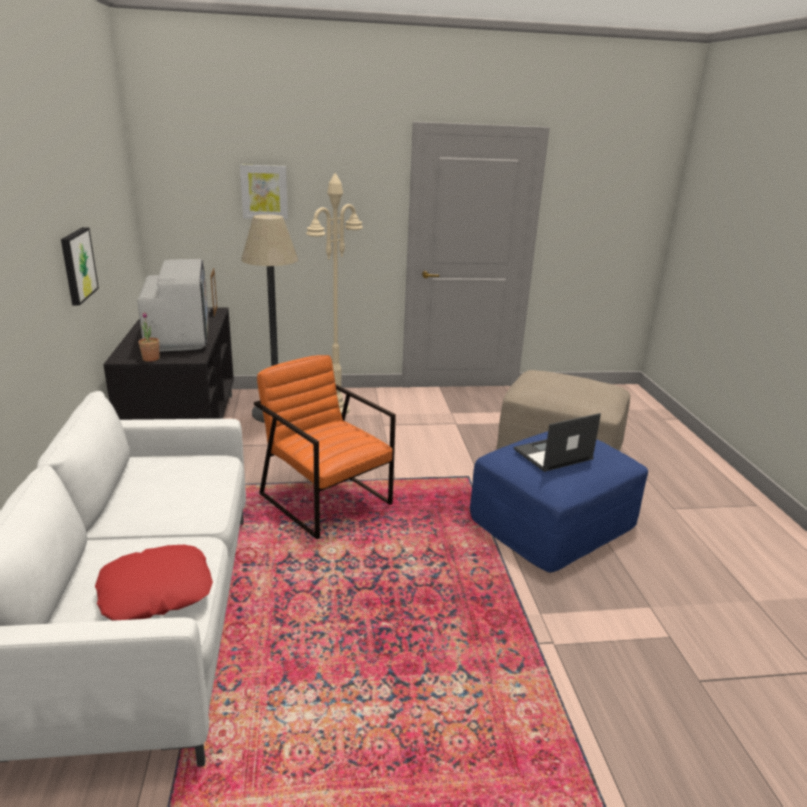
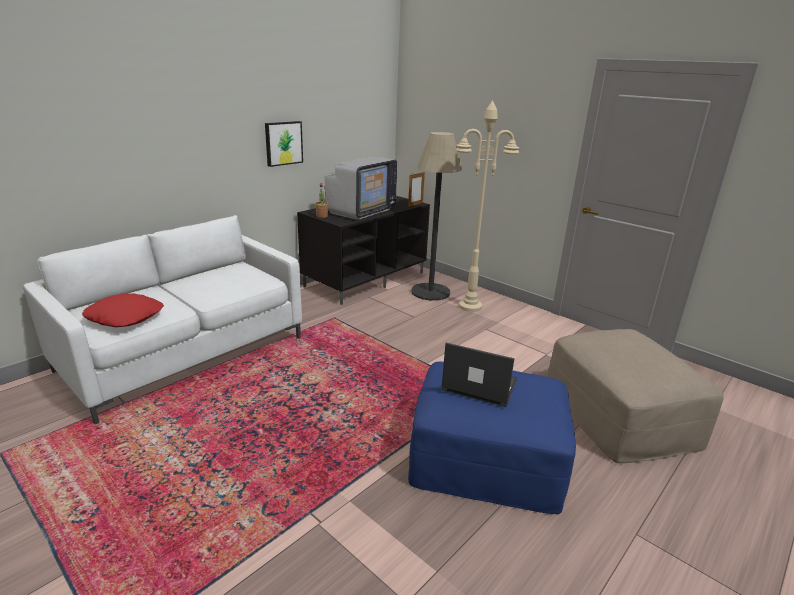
camera: 50 degrees right, 0 degrees up
(264, 192) = (470, 117): picture -> none
(325, 499) = (363, 351): orange armchair -> none

